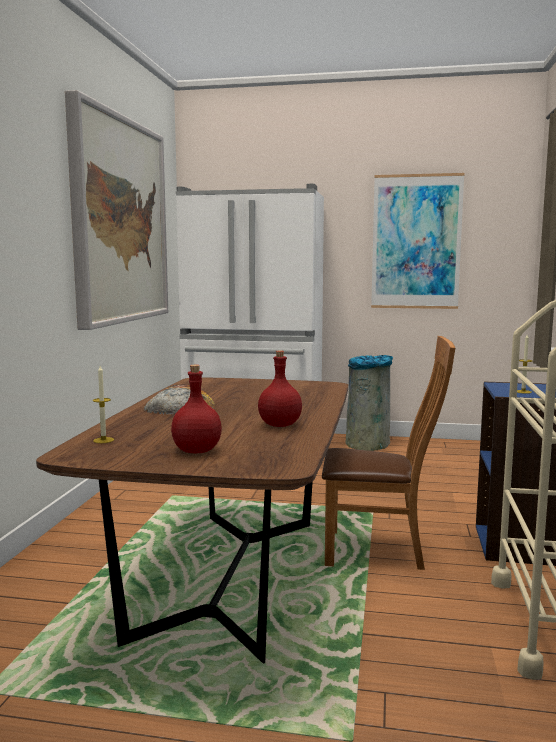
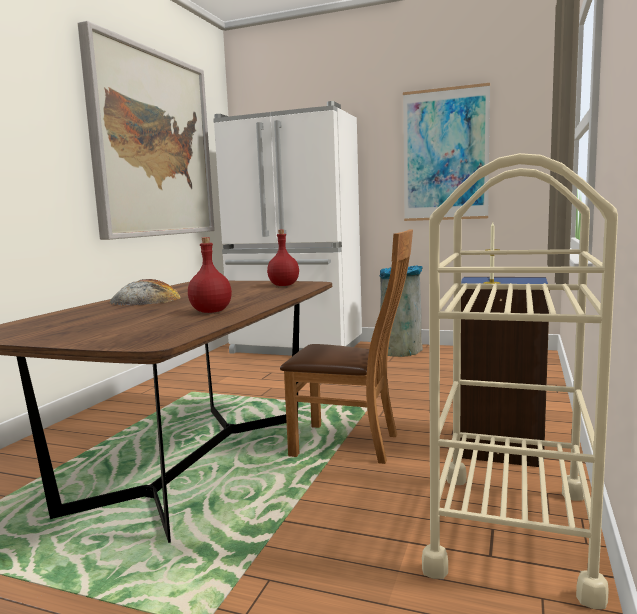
camera: 10 degrees right, 0 degrees up
(103, 440) = (32, 323): candle -> none
(196, 451) = (97, 330): red bottle -> red bottle (283, 285)

